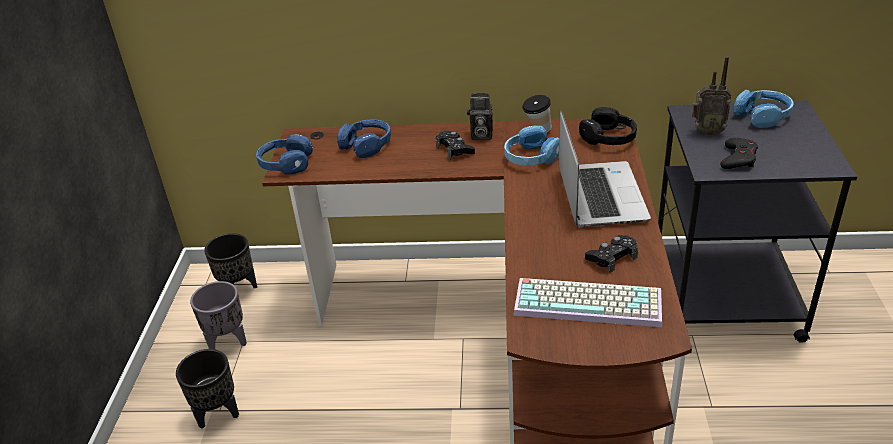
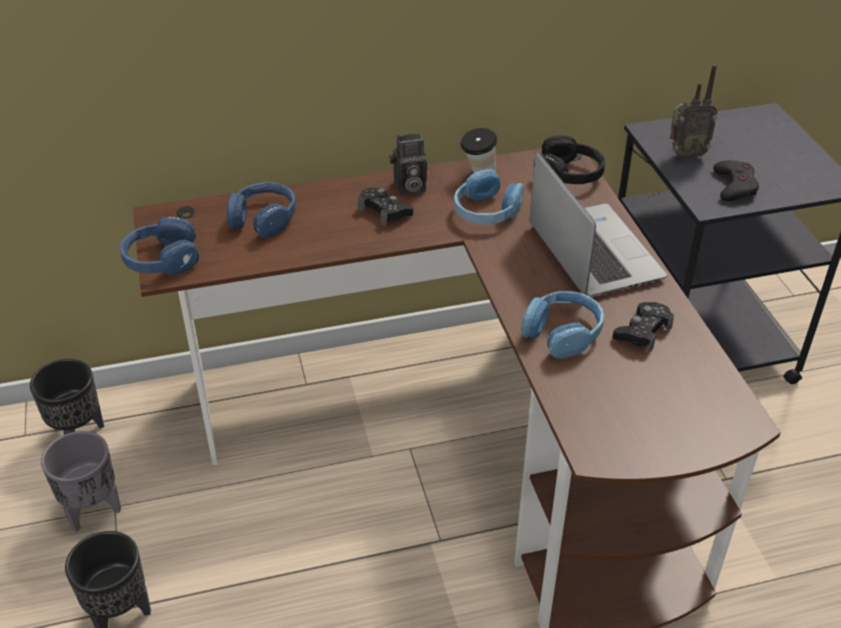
camera: 20 degrees left, 5 degrees up
(589, 302) = (643, 393): keyboard -> none
(762, 116) = (737, 128): blue headphones -> blue headphones (562, 333)

